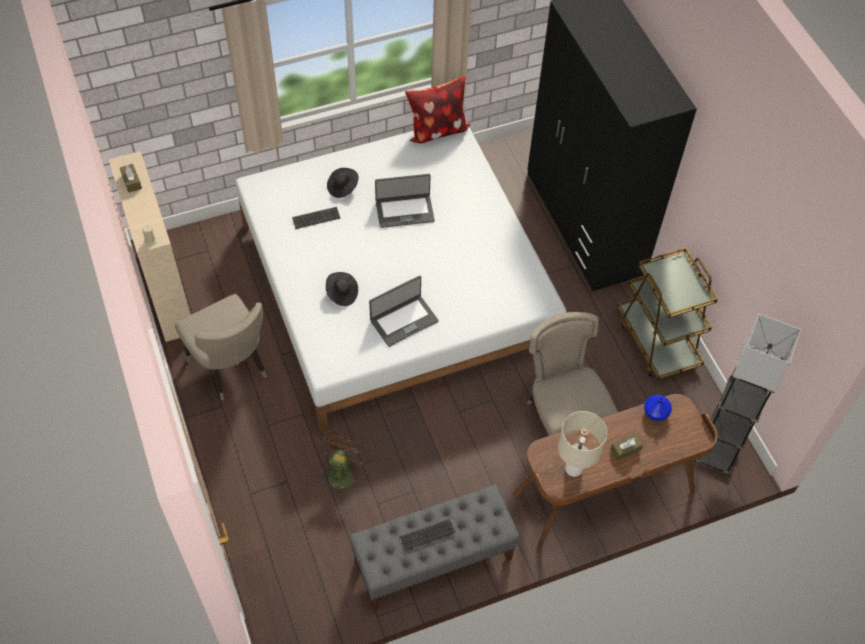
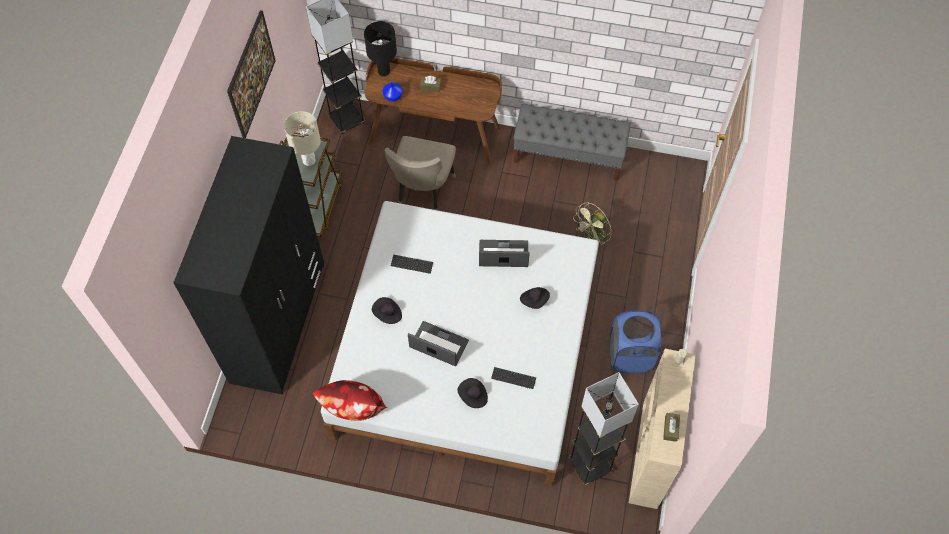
camera: 145 degrees left, 5 degrees up
(218, 256) = (590, 465): none -> grey floor lamp
(231, 368) = (630, 355): beige chair -> blue laundry basket
(341, 471) = (592, 238): brown fan -> green fan
(427, 535) = (577, 129): keyboard -> keyboard (412, 264)
(471, 211) = (388, 314): none -> black hat
(573, 468) = (471, 93): beige table lamp -> beige table lamp (309, 160)
(694, 438) = (384, 71): none -> black table lamp
(739, 188) = (254, 86): none -> picture

